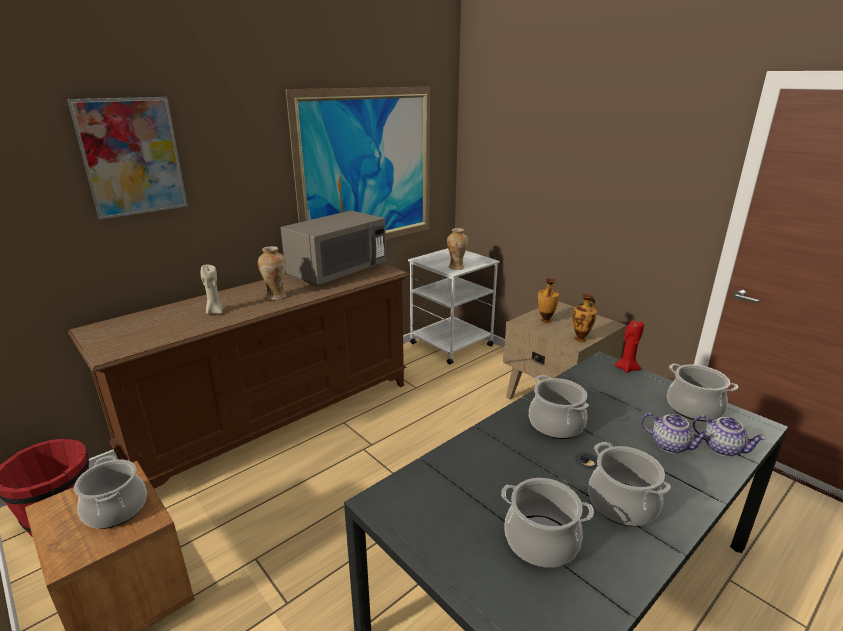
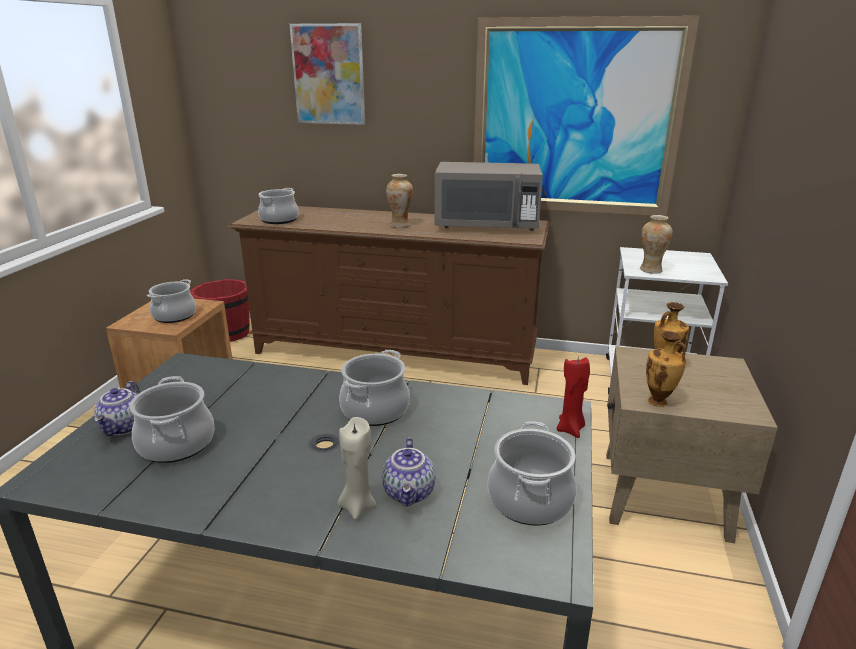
camera: 55 degrees right, 0 degrees up
(214, 312) = (344, 220): beige candle -> beige candle (357, 506)
(622, 504) = (261, 477): cooking pot -> cooking pot (279, 220)
(723, 448) = (448, 539): teapot -> teapot (124, 427)

